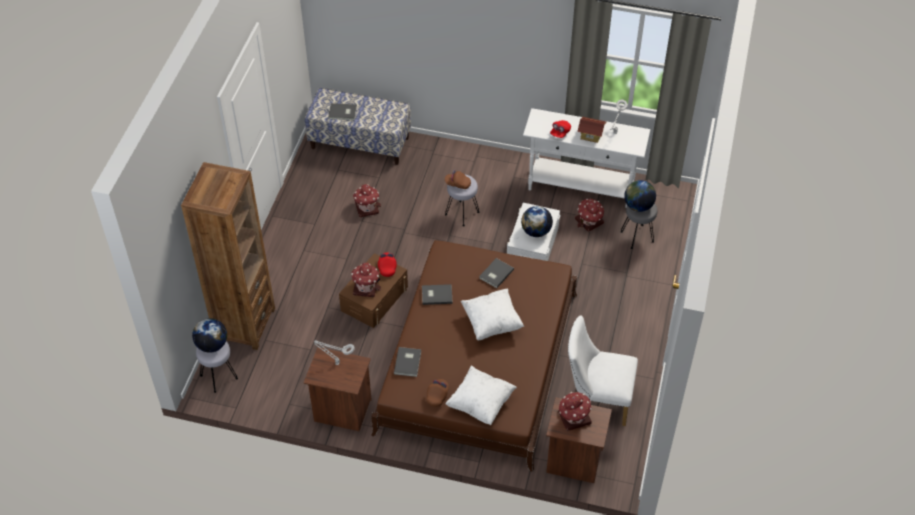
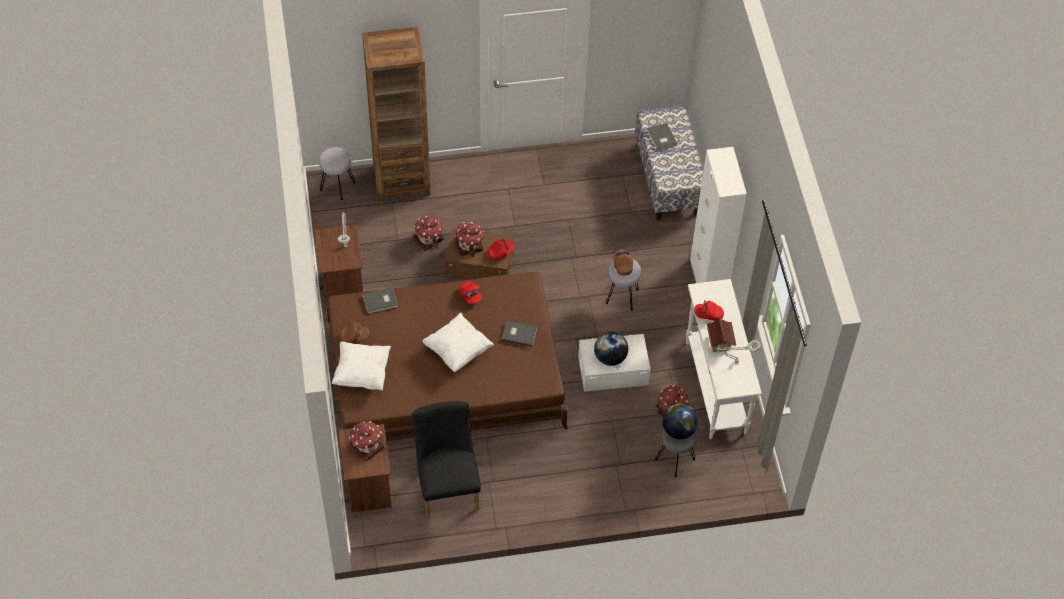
camera: 65 degrees right, 5 degrees up
(212, 345) = (338, 156): globe -> none
(367, 207) = (587, 216): toy house -> toy house (429, 238)
(436, 294) = (470, 296): grey book -> red cap
(476, 155) = (708, 280): none -> white cabinet
(596, 399) = (447, 485): white chair -> black chair

